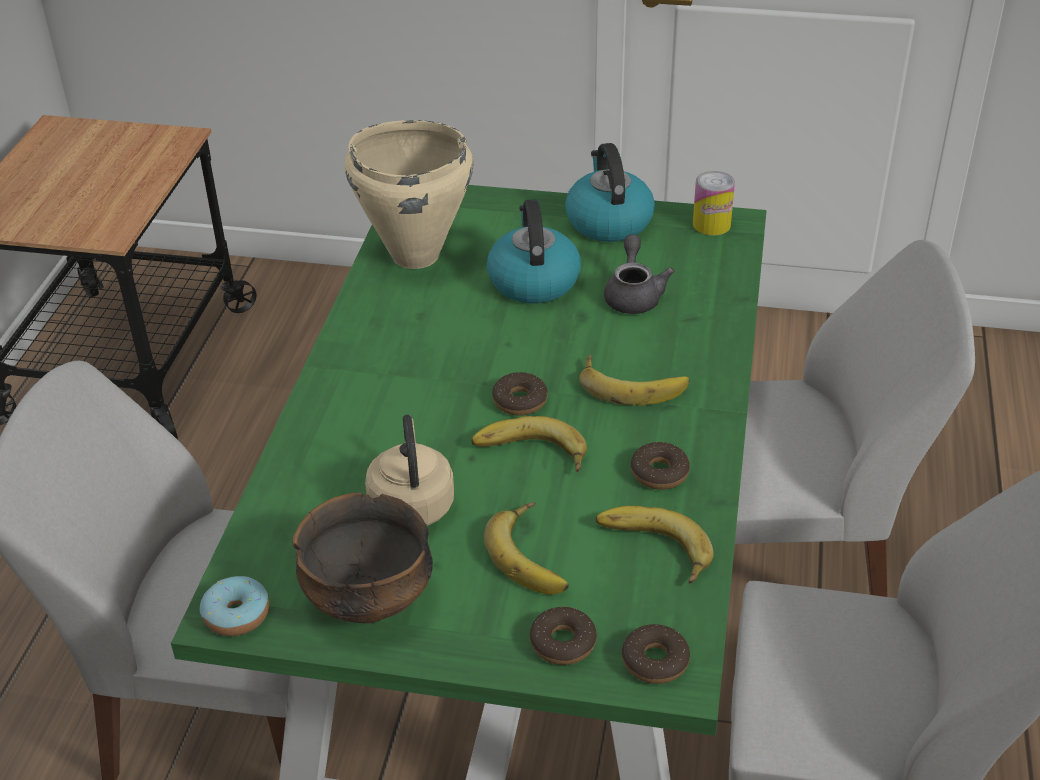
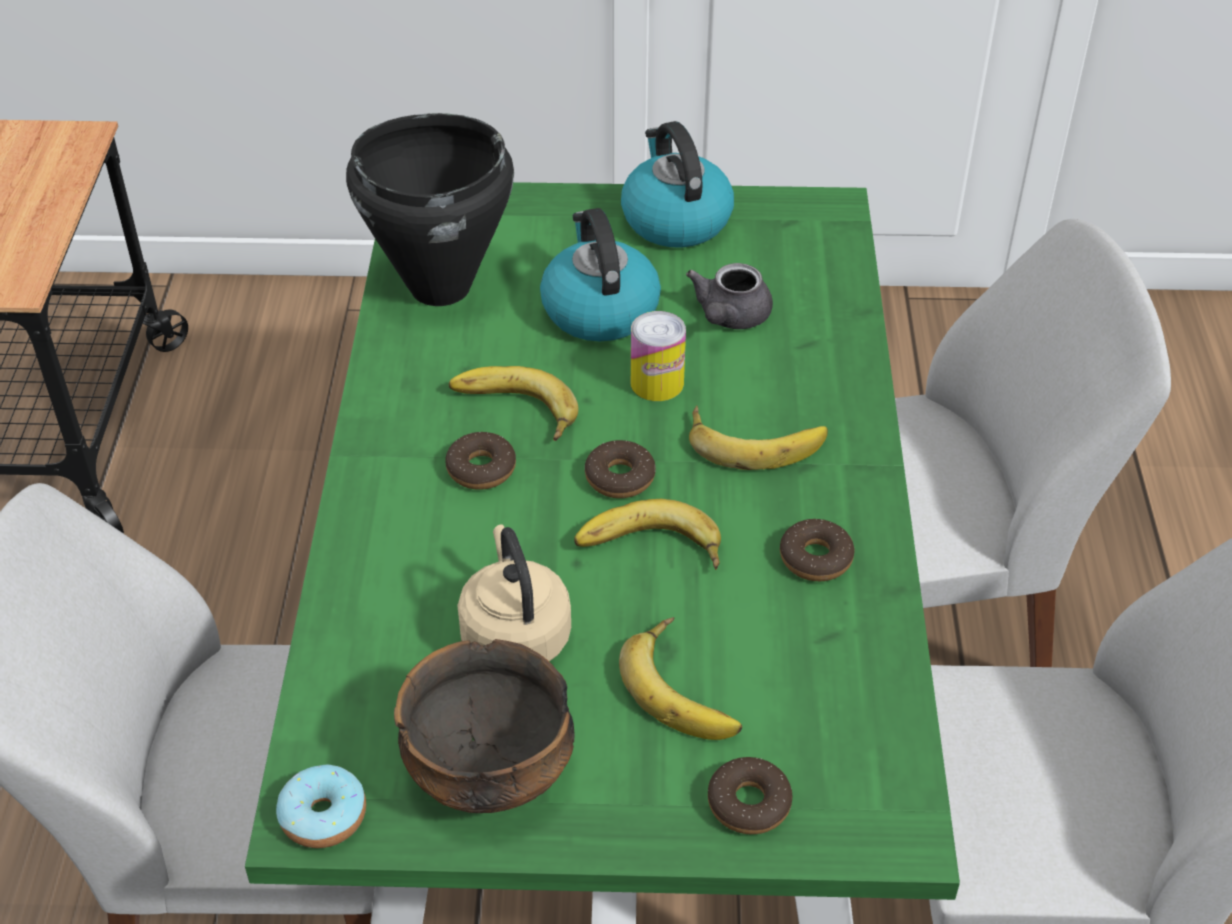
camera: 10 degrees left, 5 degrees up
(414, 255) = (439, 286): beige cooking pot -> black cooking pot
(633, 295) = (729, 318): grey teapot -> grey teapot turned 150 degrees counterclockwise
(651, 550) = (829, 664): banana -> banana (512, 411)
(655, 661) = (867, 814): donut -> donut (481, 469)
(711, 224) = (804, 213): can -> can (657, 383)

